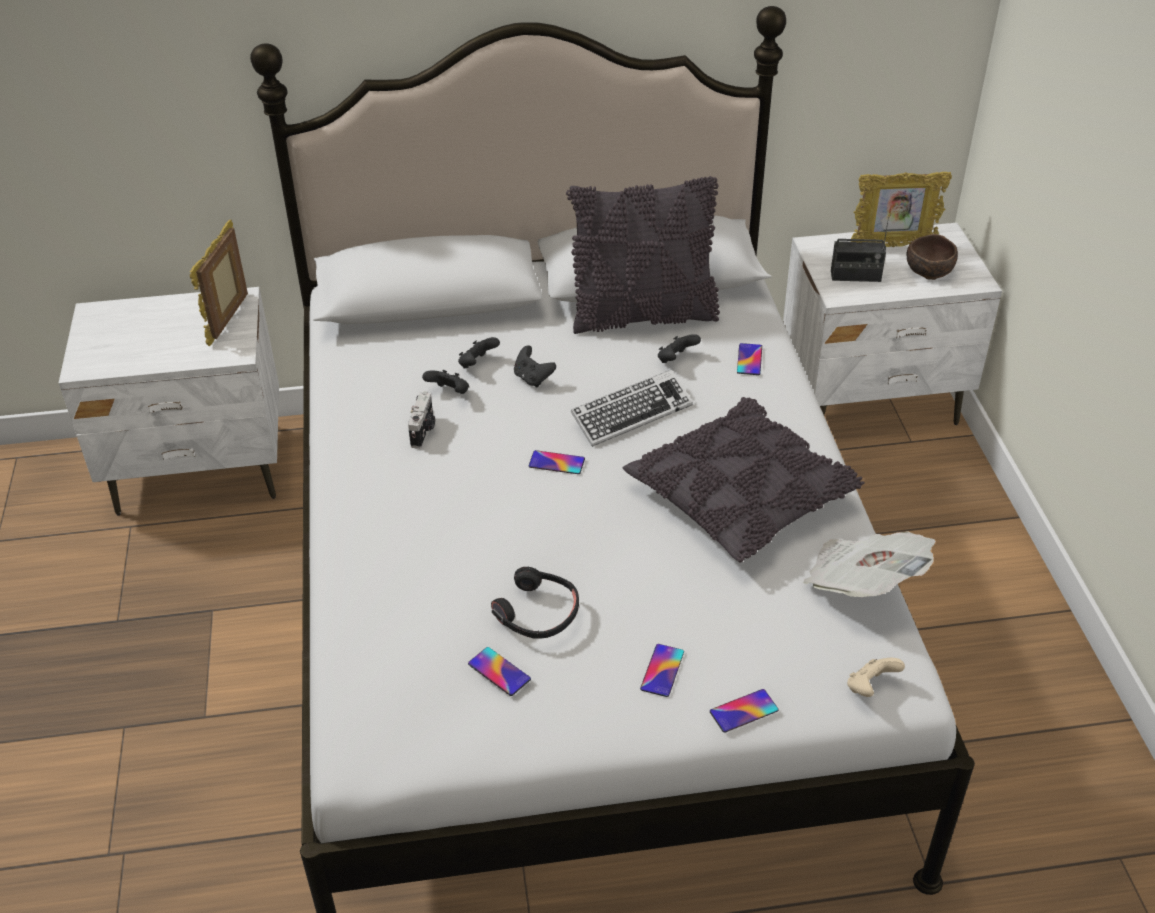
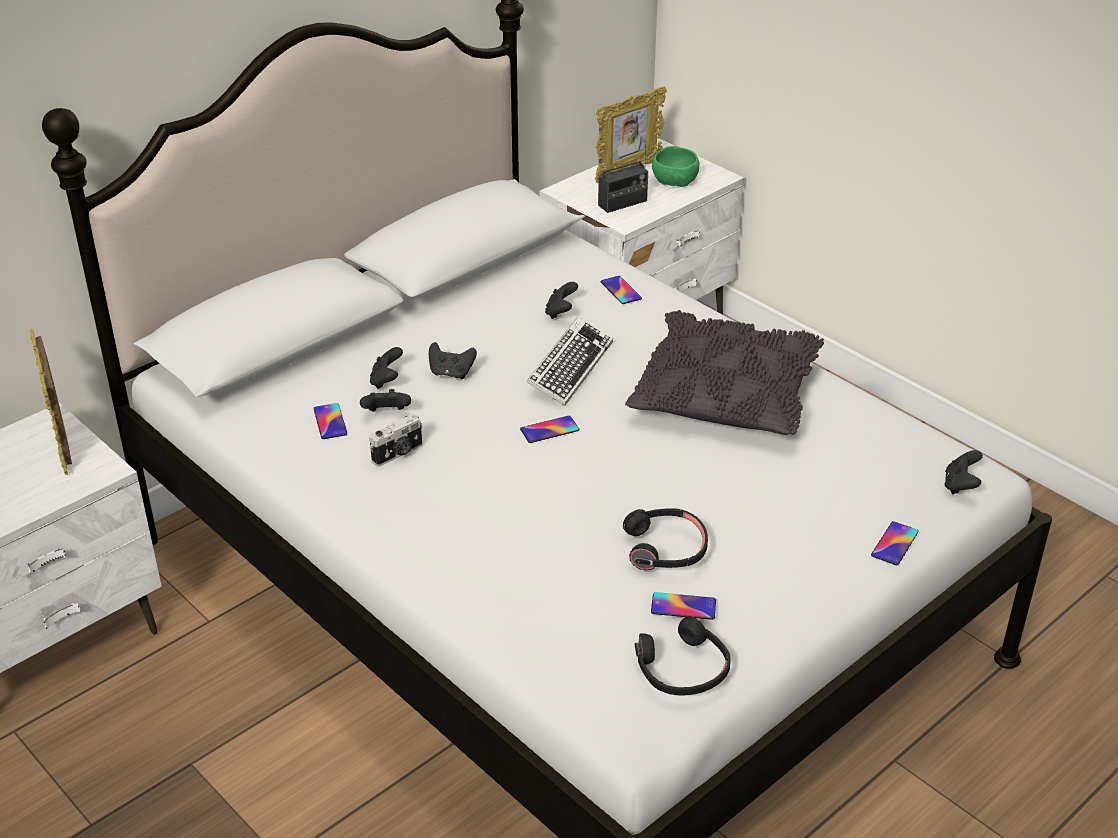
camera: 35 degrees left, 5 degrees down
(424, 431) = (398, 454): camera -> camera turned 75 degrees clockwise
(442, 725) = (682, 669): none -> black headphones
(643, 315) = (493, 288): black pillow -> none
(662, 670) = (805, 545): phone -> phone (330, 421)
(863, 583) = (880, 417): newspaper -> none
(870, 687) = (960, 485): beige game controller -> black game controller
(929, 271) = (675, 180): brown bowl -> green bowl

